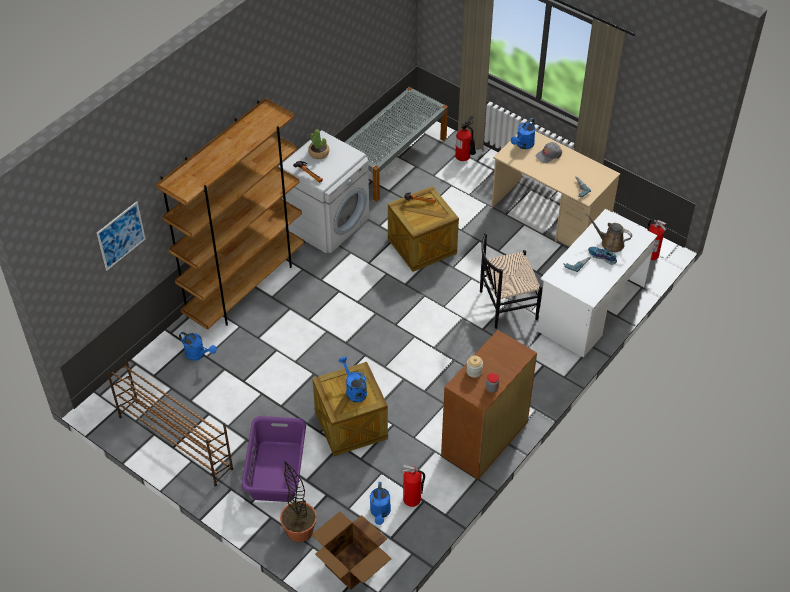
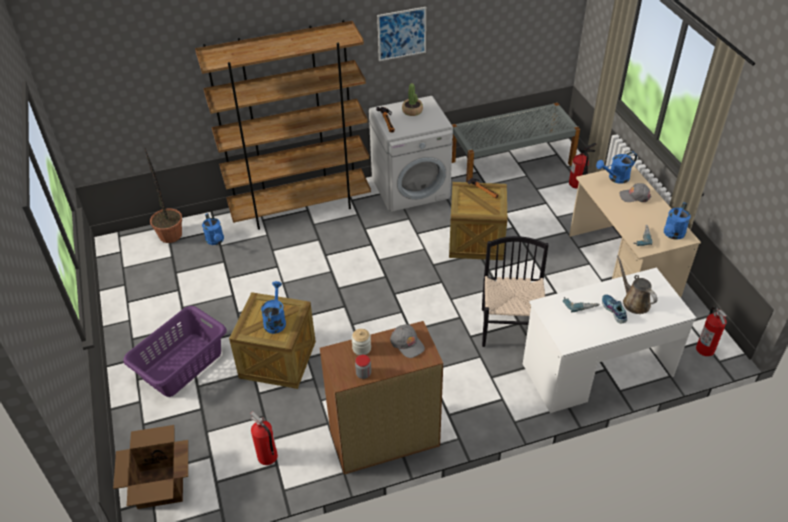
camera: 35 degrees right, 5 degrees down
(121, 235) = (153, 86): picture -> picture (402, 34)
(175, 442) = (133, 298): brown shoe rack -> none
(299, 530) = (150, 427): potted plant -> potted plant (170, 235)
(380, 512) = (229, 452): blue watering can -> blue watering can (672, 234)
(501, 351) = (407, 343): none -> grey cap
(505, 306) = (510, 326): black chair -> black chair turned 75 degrees clockwise

